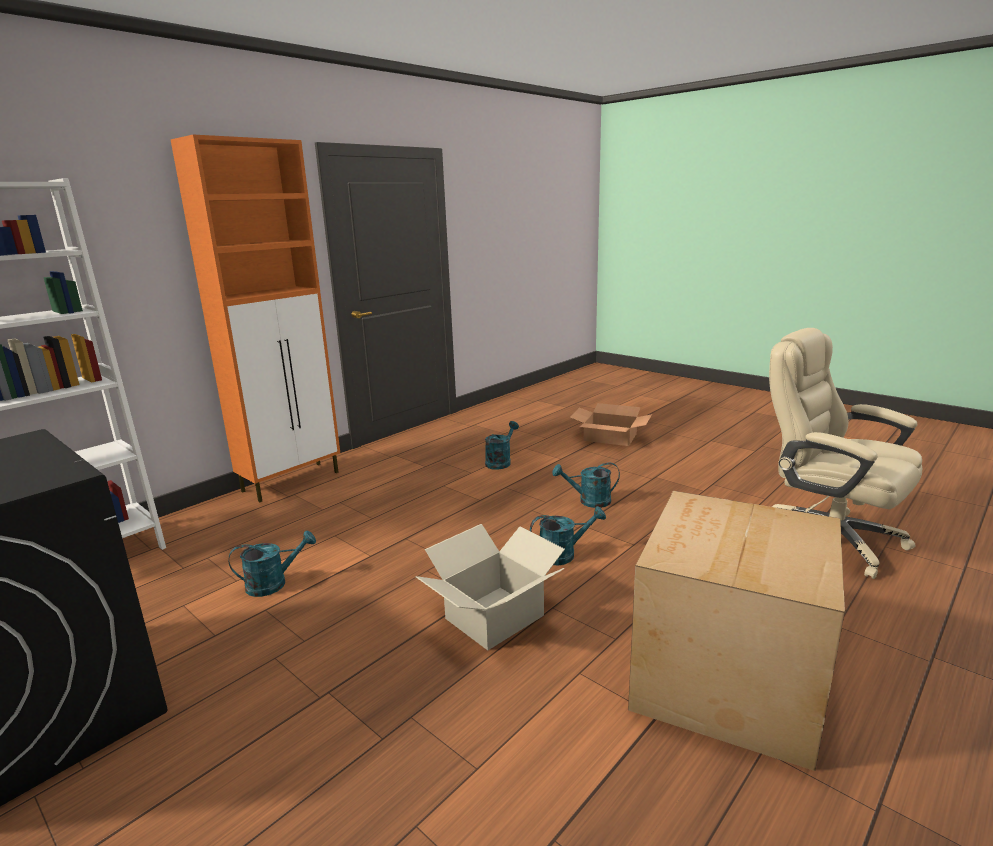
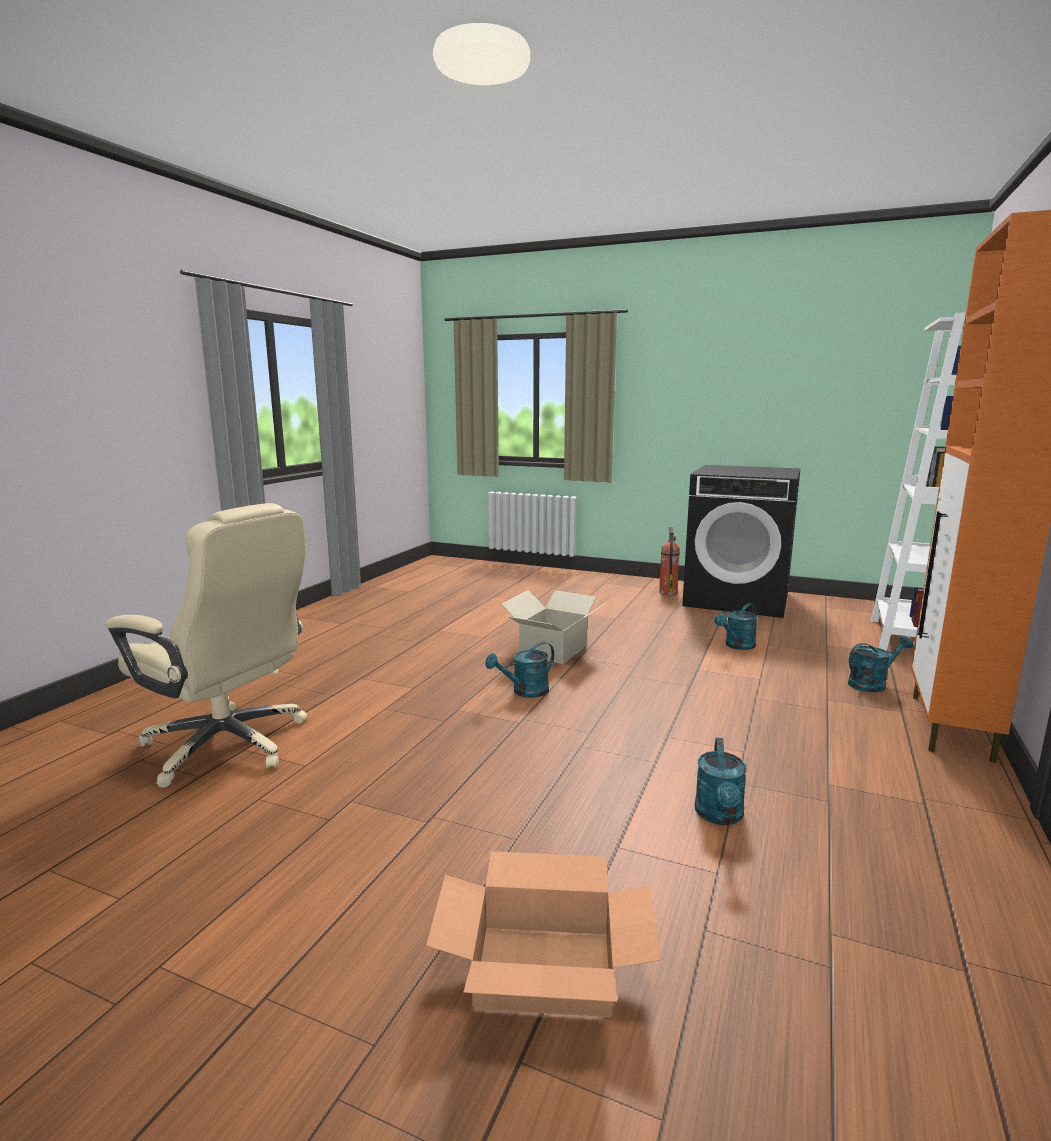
camera: 160 degrees right, 5 degrees down
(85, 797) = (667, 592): none -> fire extinguisher
(589, 501) = (523, 755): turquoise watering can -> turquoise watering can (872, 684)
(724, 681) = (397, 644): cardboard box -> none

